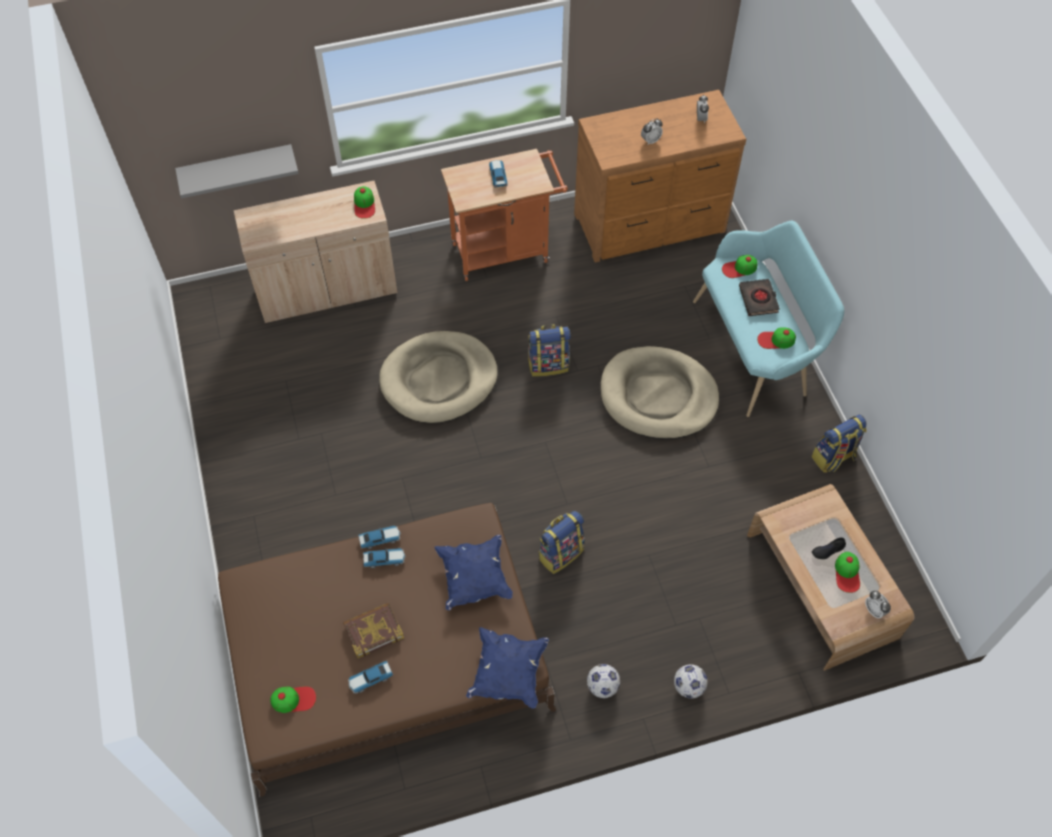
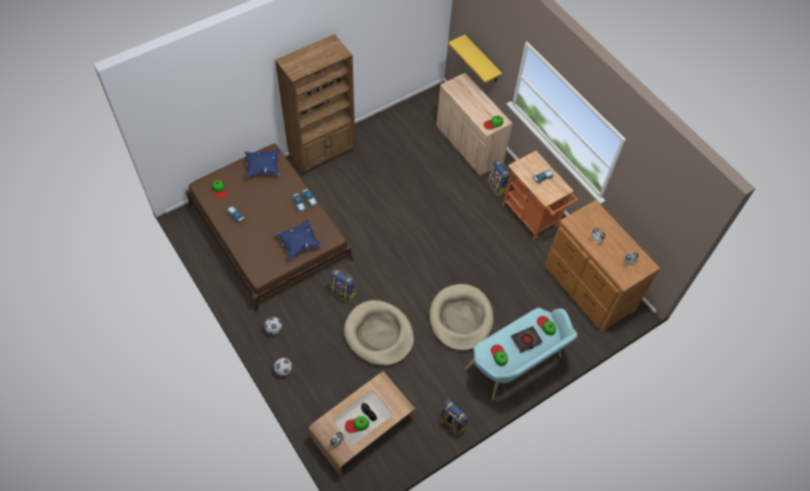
camera: 70 degrees right, 0 degrees up
(236, 167) = (482, 59): grey shelf -> yellow shelf
(243, 517) = (322, 153): none -> brown bookcase
(373, 631) = (260, 210): book -> none
(439, 380) = (431, 210): beige dog bed -> beige dog bed (379, 335)
(508, 673) = (252, 270): blue pillow -> blue pillow (263, 168)
(548, 364) = (461, 259): backpack -> backpack (498, 187)

